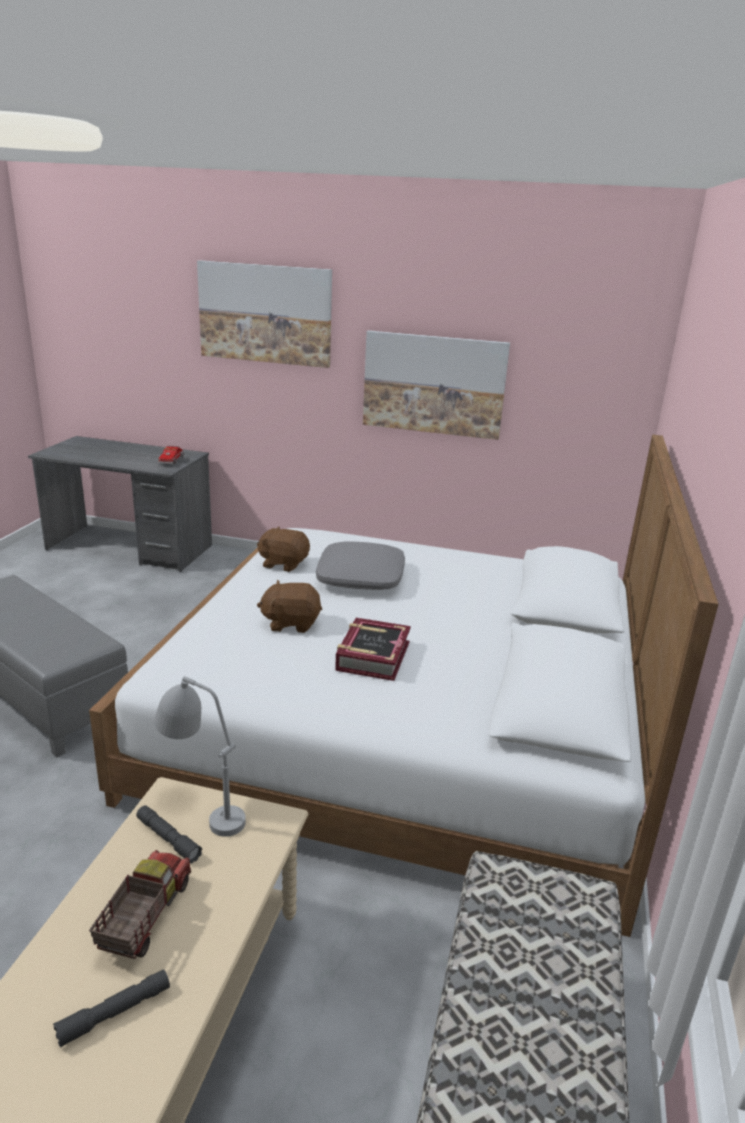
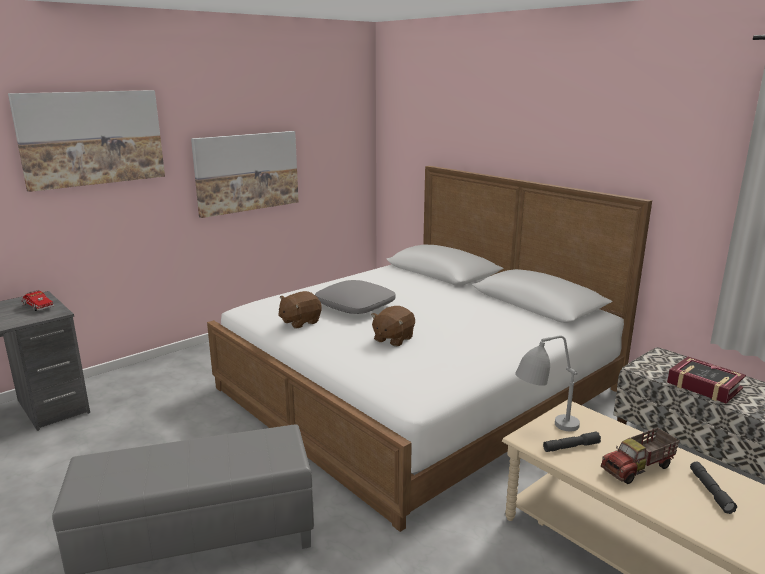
camera: 55 degrees left, 5 degrees down
(144, 917) = (638, 468): toy truck -> toy truck turned 75 degrees counterclockwise
(372, 656) = (460, 328): book -> book (704, 386)

